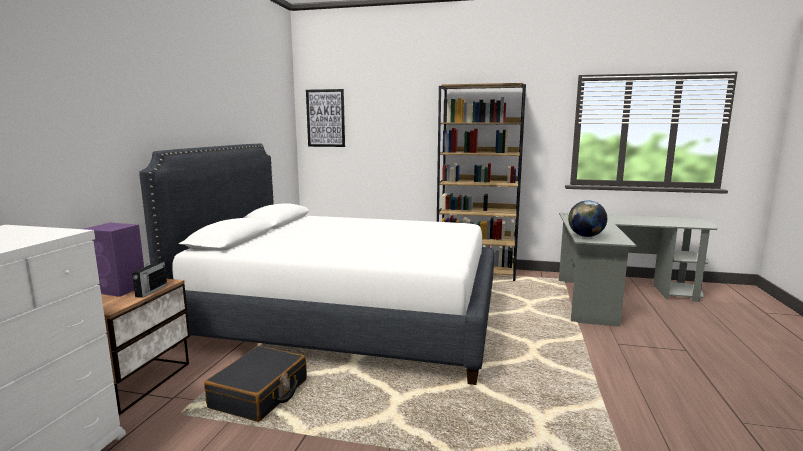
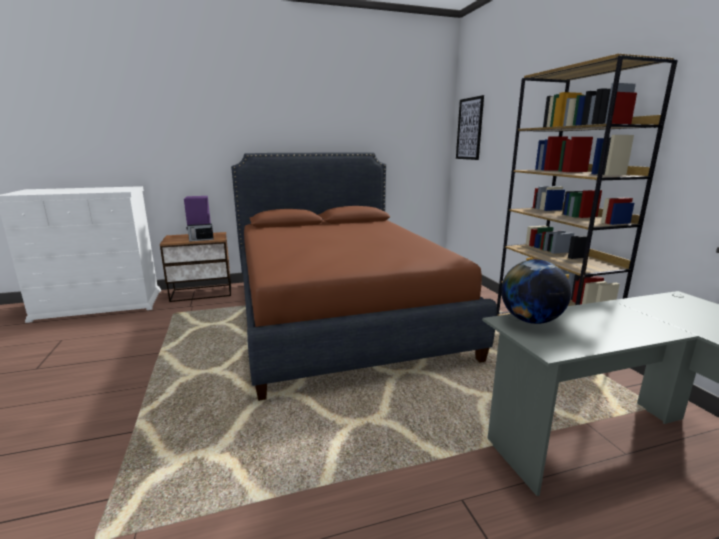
camera: 60 degrees right, 5 degrees up
(260, 394) = (204, 324): black suitcase -> none
(347, 318) = (339, 314): white bed -> brown bed

